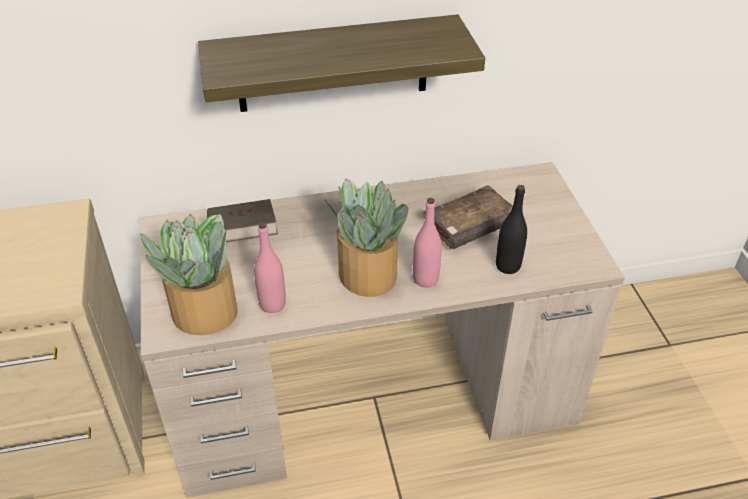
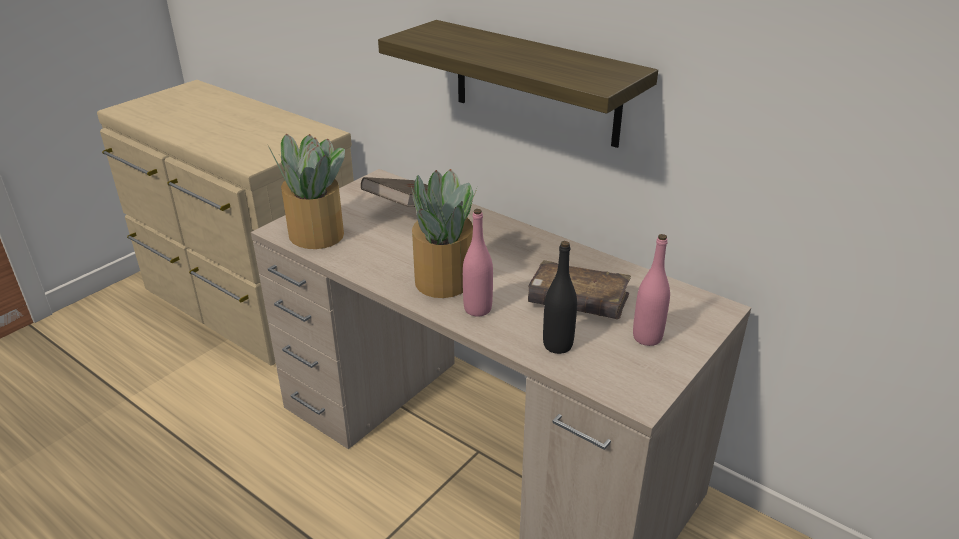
camera: 50 degrees right, 10 degrees down
(272, 304) = (357, 255): pink bottle -> pink bottle (647, 337)

